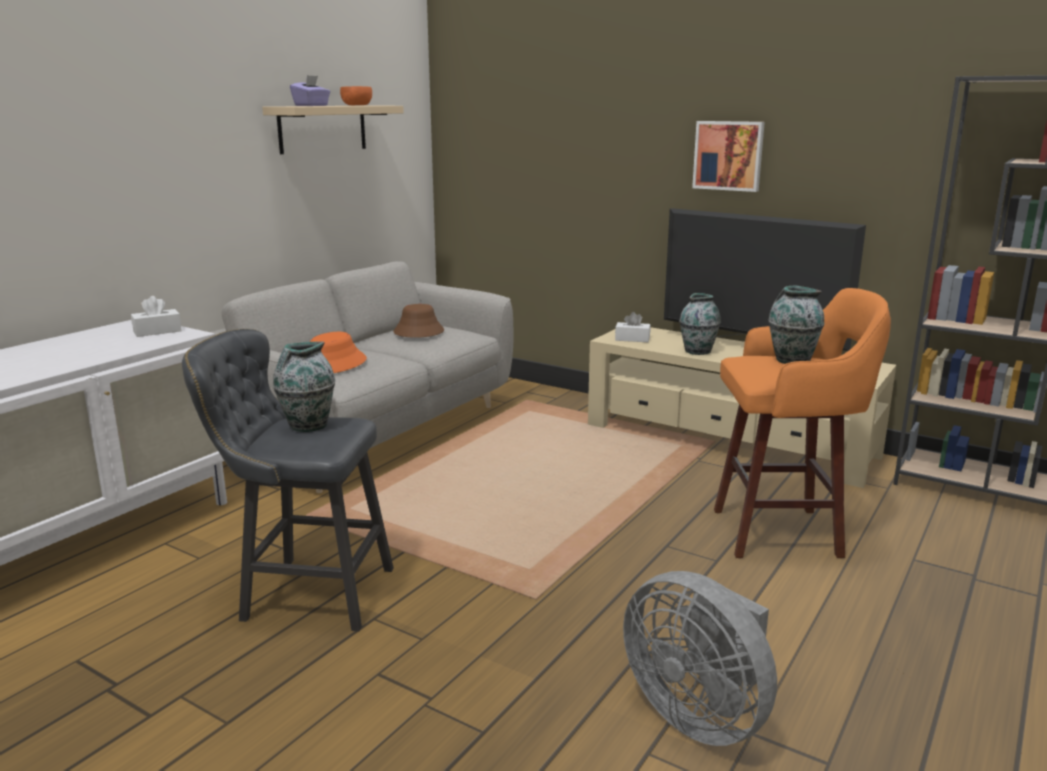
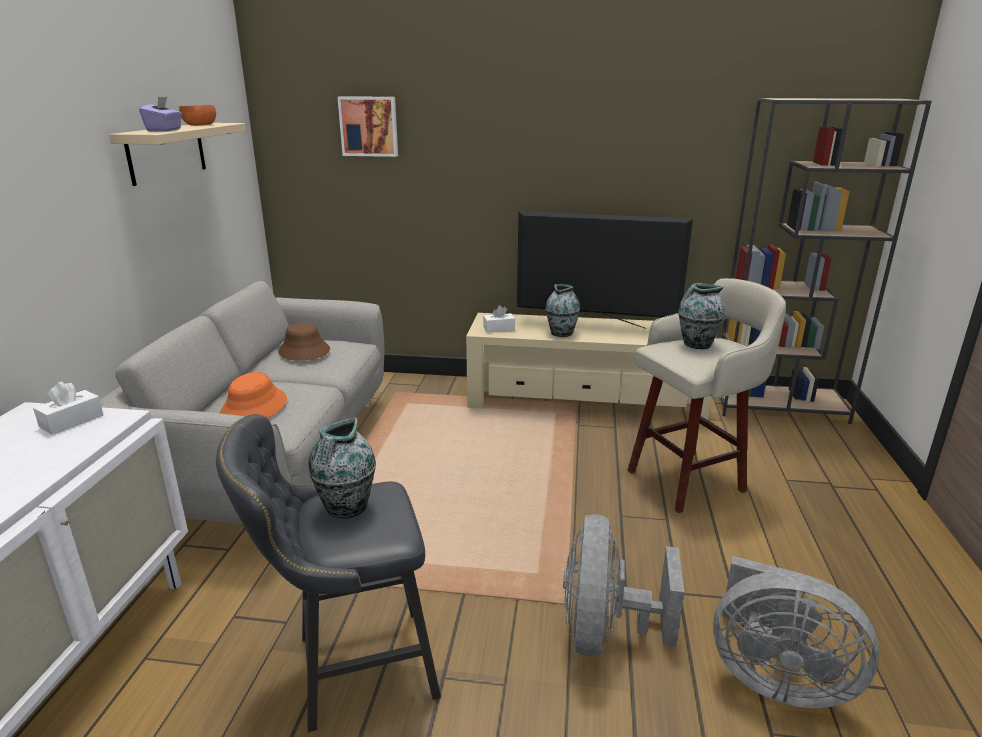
camera: 25 degrees left, 5 degrees up
(553, 630) = (605, 632): none -> grey fan
(728, 155) = (563, 162): picture -> picture (369, 126)
(782, 533) = (690, 480): orange stool -> beige stool

